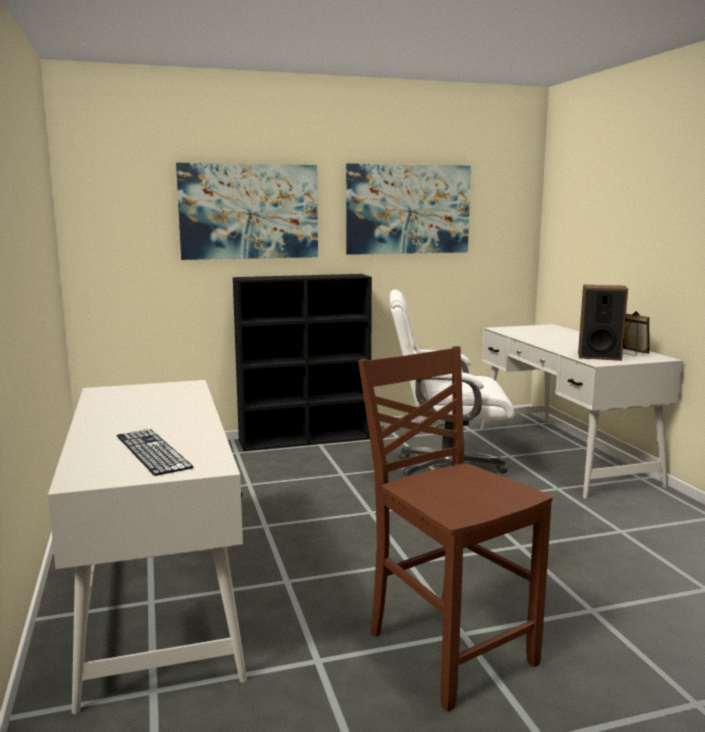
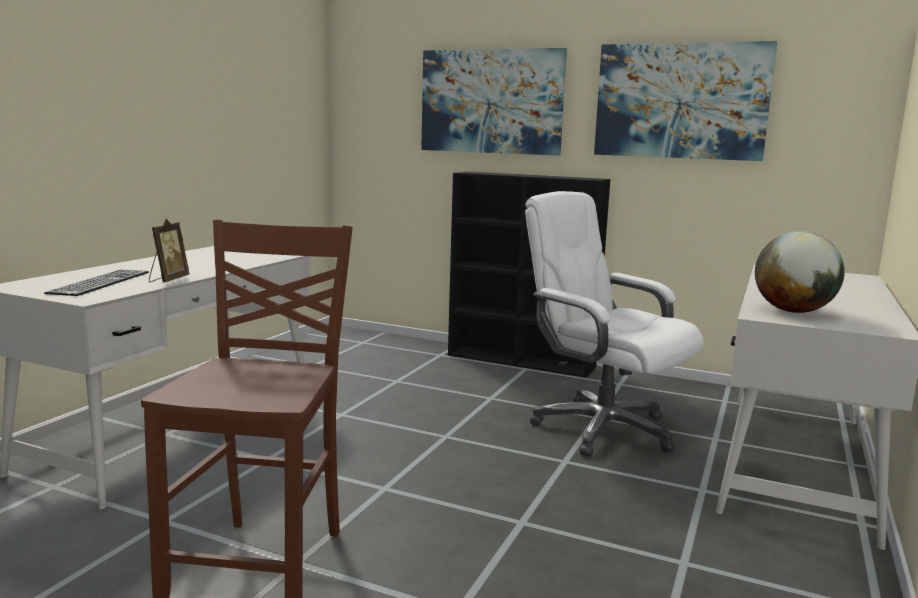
camera: 40 degrees right, 0 degrees up
(599, 356) = (793, 311): speaker -> globe
(631, 353) = (863, 318): picture frame -> picture frame (168, 280)

